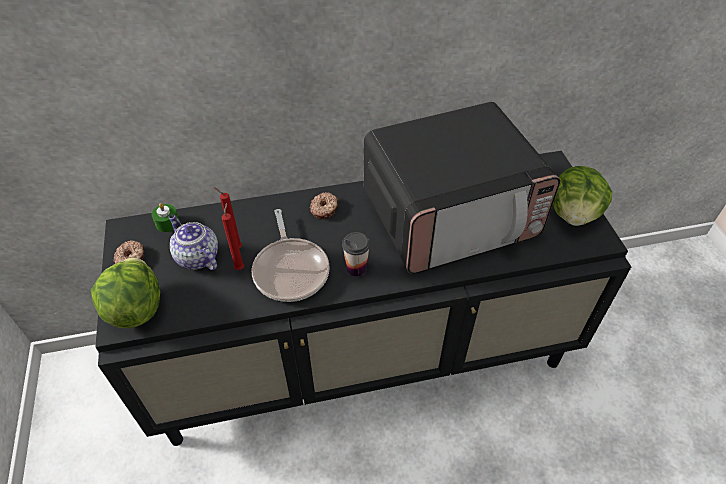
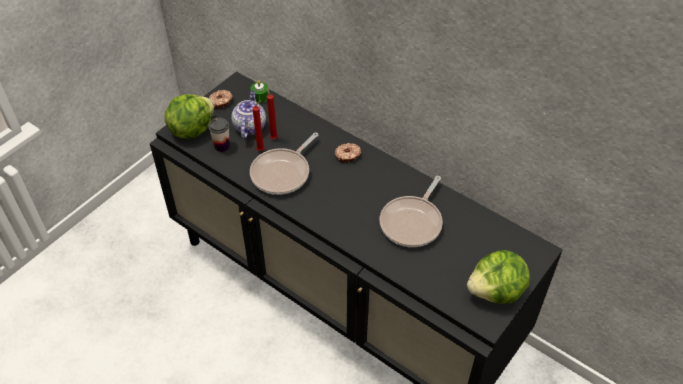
camera: 50 degrees right, 0 degrees up
(356, 268) = (315, 202): cup -> cup (222, 146)
(450, 216) = (412, 222): microwave -> frying pan

